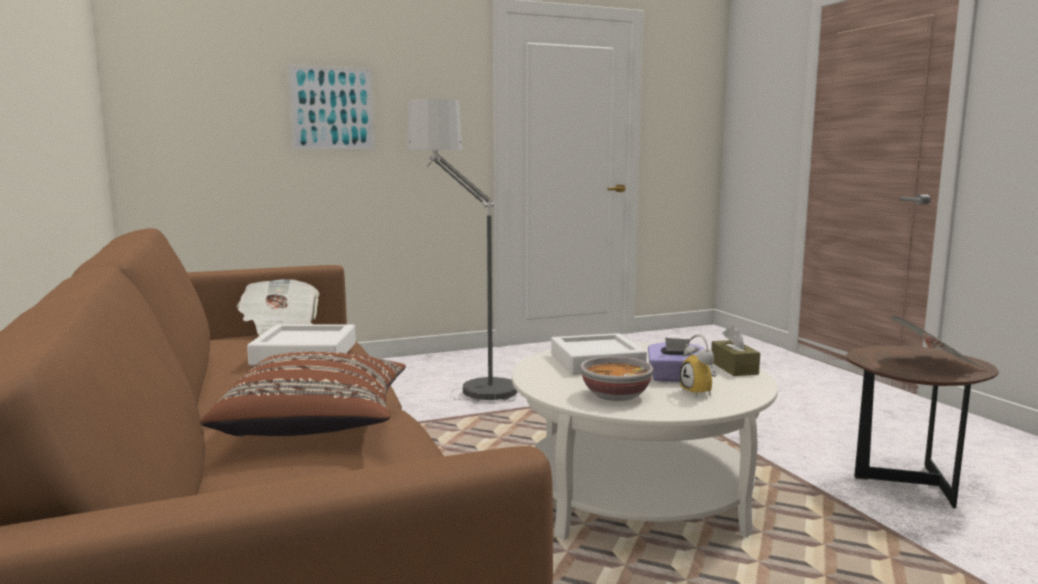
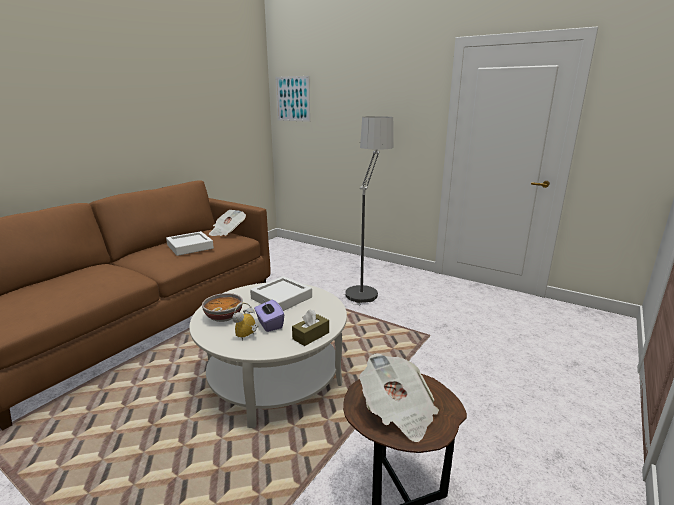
camera: 55 degrees right, 10 degrees up
(316, 425) = (98, 275): brown pillow -> none
(332, 108) = (354, 117): picture -> picture (293, 99)

